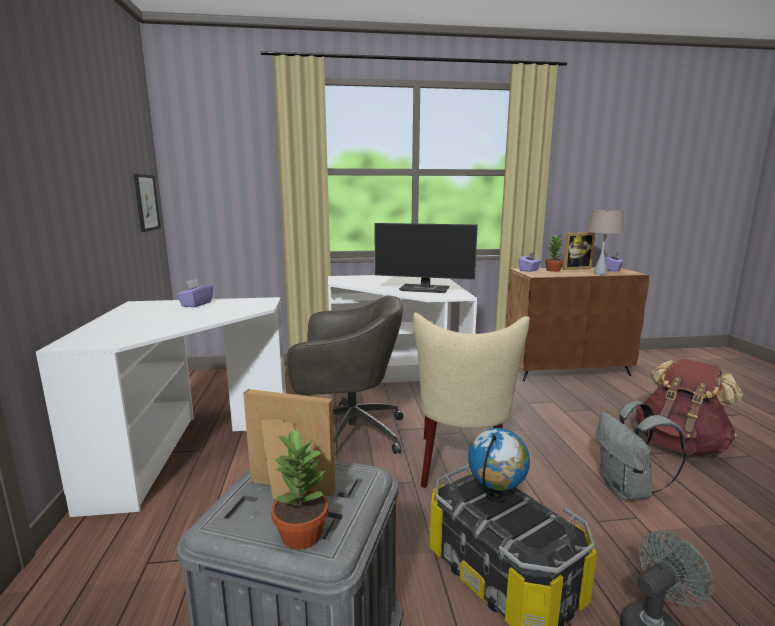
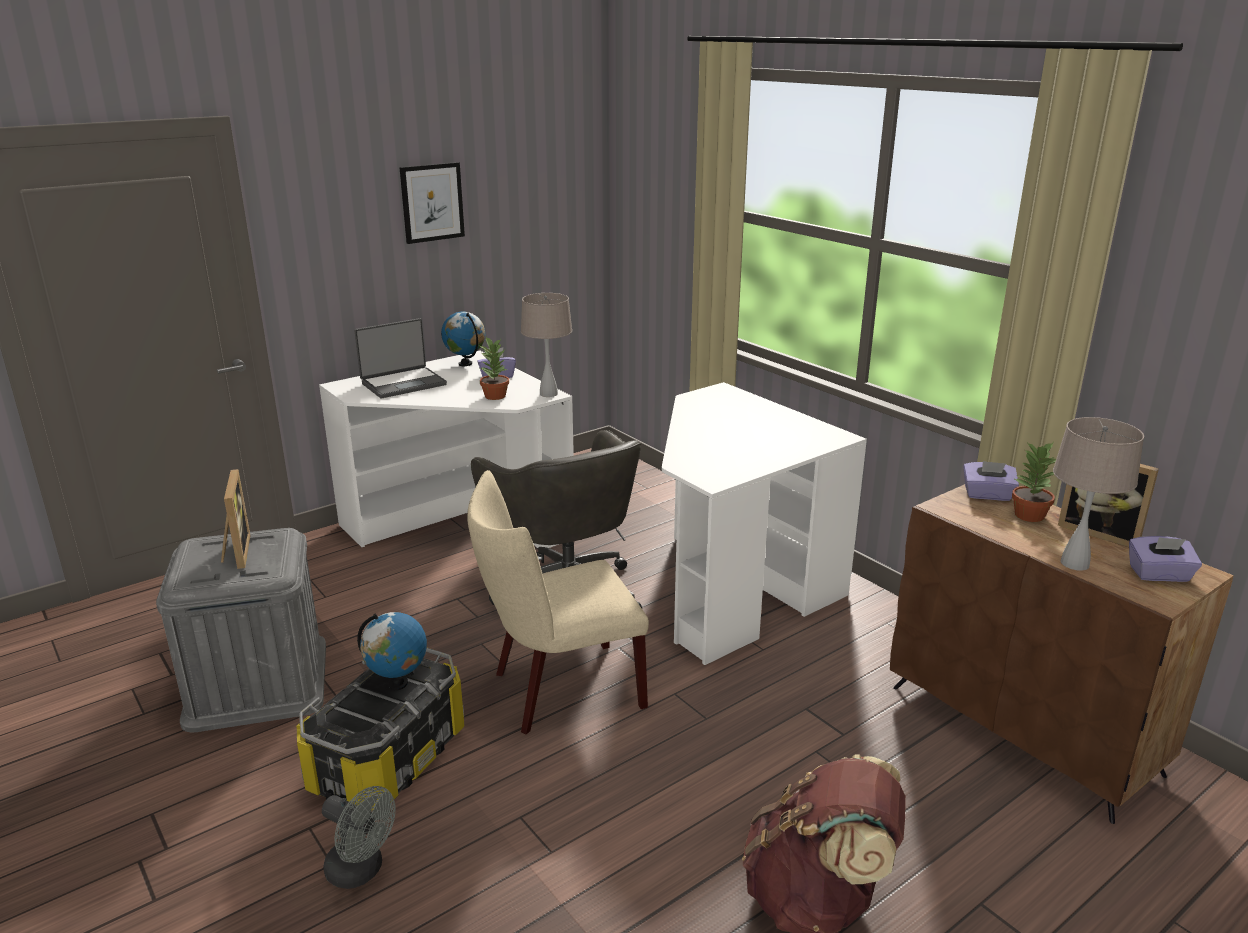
camera: 60 degrees right, 10 degrees up
(133, 326) = (403, 383): none -> laptop
(145, 307) = (465, 364): none -> globe
(146, 202) = (560, 234): picture -> picture (432, 202)
(264, 300) = (548, 394): none -> beige table lamp
(300, 534) = (191, 572): potted plant -> potted plant (495, 396)
(425, 289) = (722, 453): monitor -> none
(628, 490) = (613, 840): grey backpack -> none

